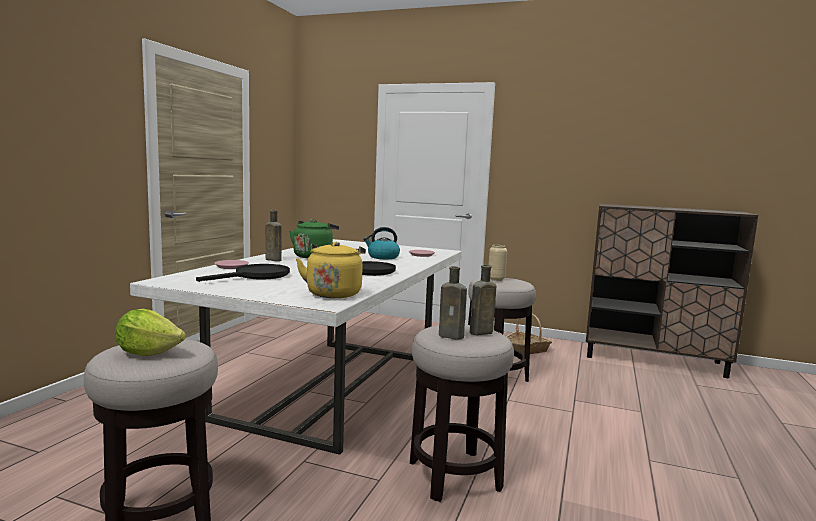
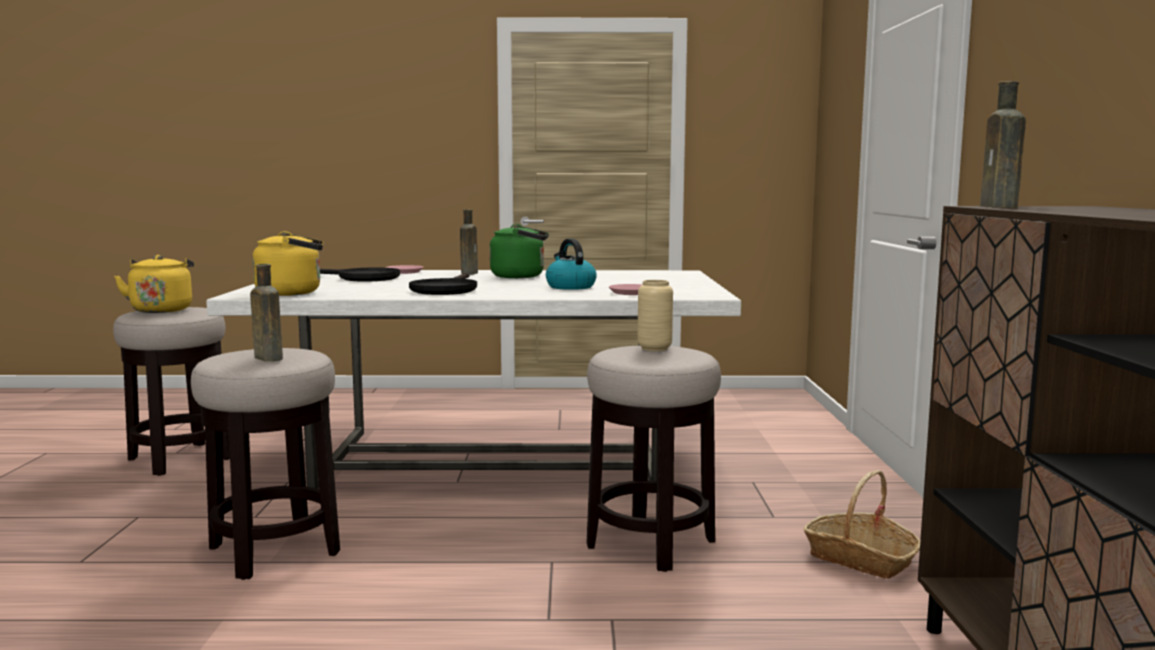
camera: 70 degrees right, 0 degrees up
(148, 352) = (162, 310): lettuce -> yellow kettle
(453, 336) = (245, 352): brown bottle -> brown bottle (1000, 206)

